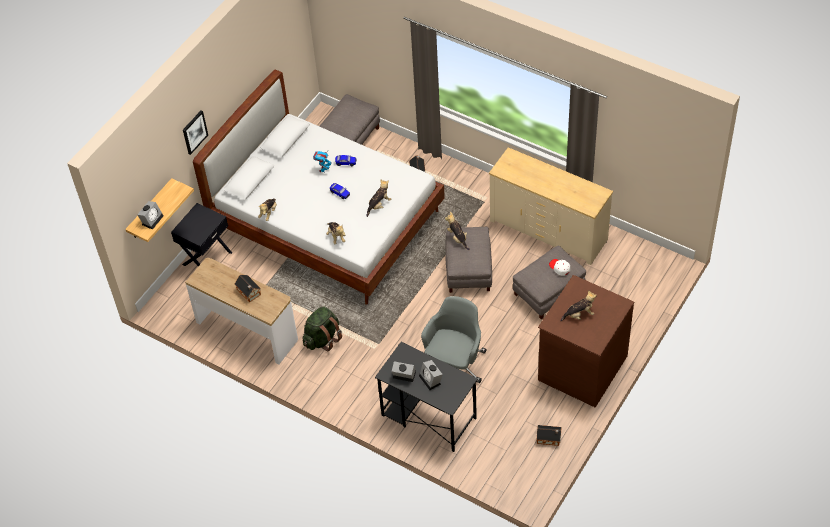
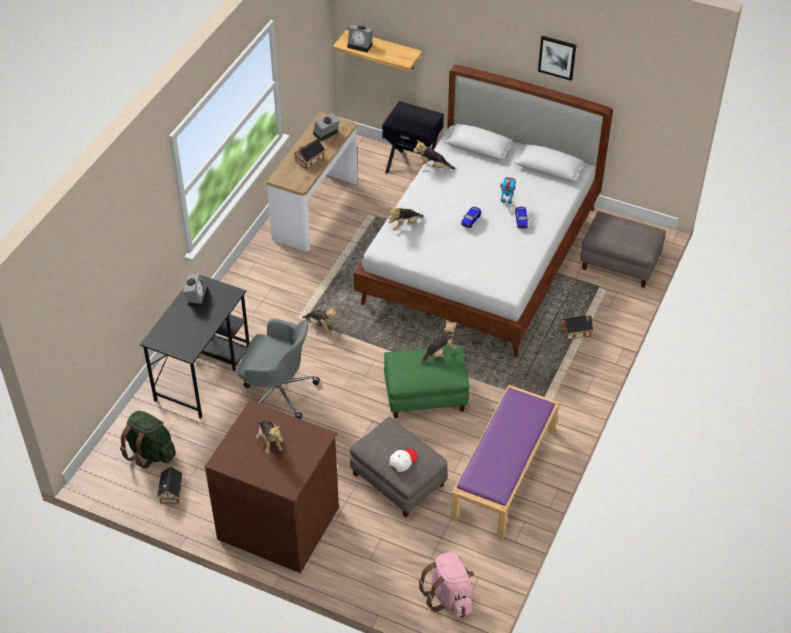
camera: 80 degrees right, 5 degrees down
(194, 132) = (470, 41): picture -> picture (557, 57)
(322, 339) = (309, 272): green backpack -> green backpack (150, 452)
(379, 205) = (458, 257): plush toy -> plush toy (321, 326)
(431, 380) = (190, 321): alarm clock -> alarm clock (325, 134)
(469, 270) = (425, 395): grey ottoman -> green ottoman
(548, 230) = (504, 475): beige dresser -> purple bench
(650, 271) = (449, 597): none -> pink backpack

